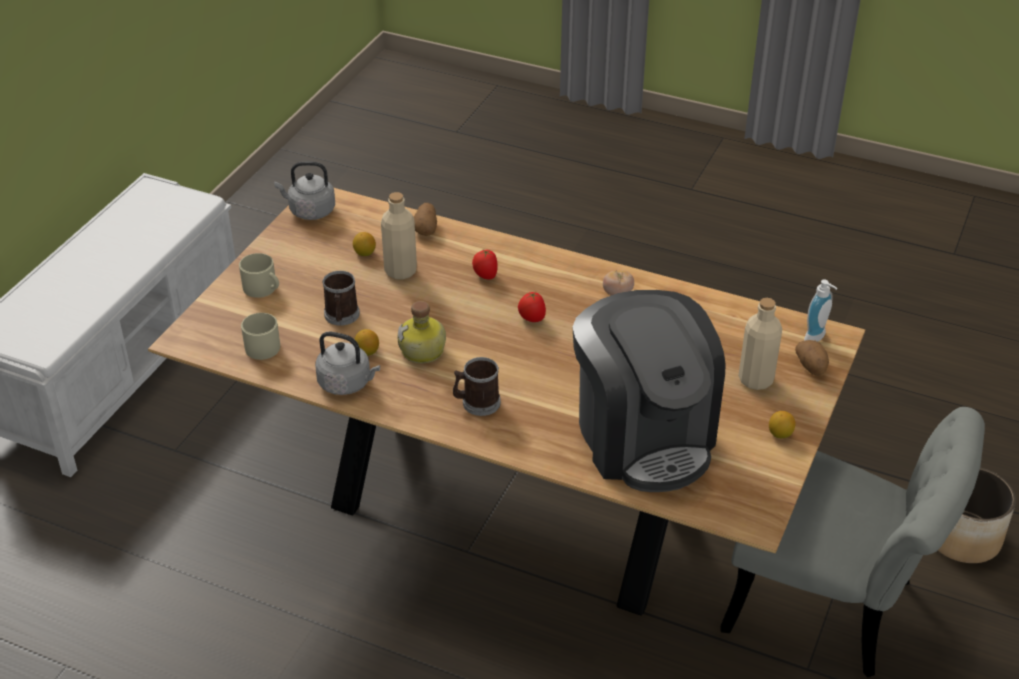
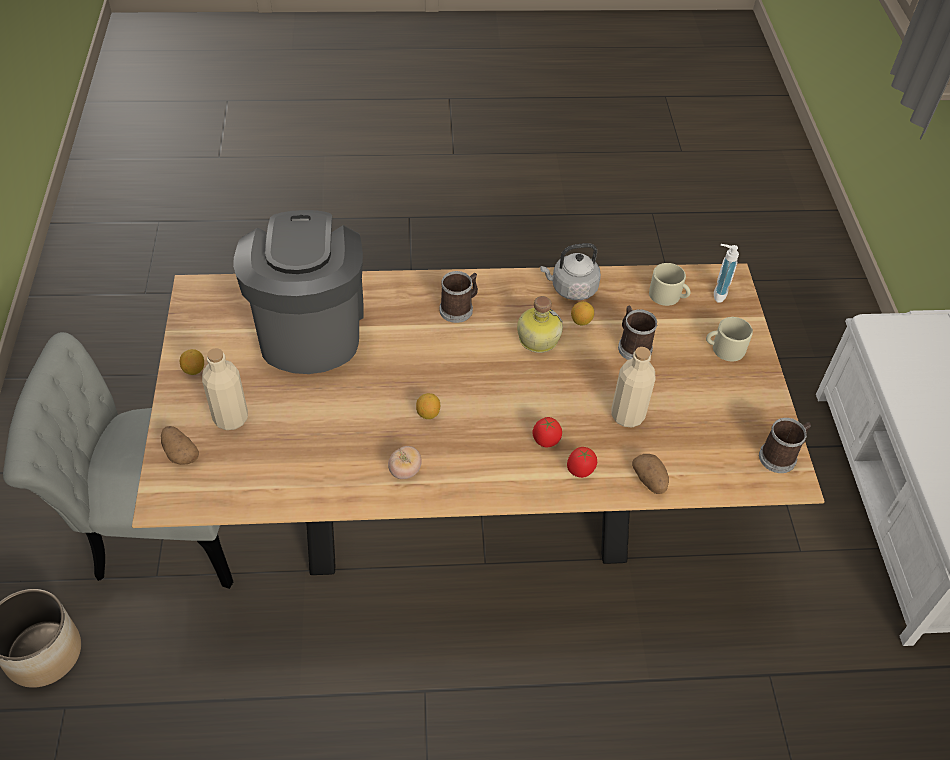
camera: 150 degrees right, 10 degrees up
(309, 211) = (781, 456): grey kettle -> mug
(365, 253) = (678, 423): lemon -> lemon (428, 413)
(531, 319) = (468, 407): tomato -> tomato (580, 471)
(643, 436) = (309, 327): coffee machine -> coffee machine turned 45 degrees clockwise
(817, 338) = (181, 492): soap dispenser -> soap dispenser (717, 293)

